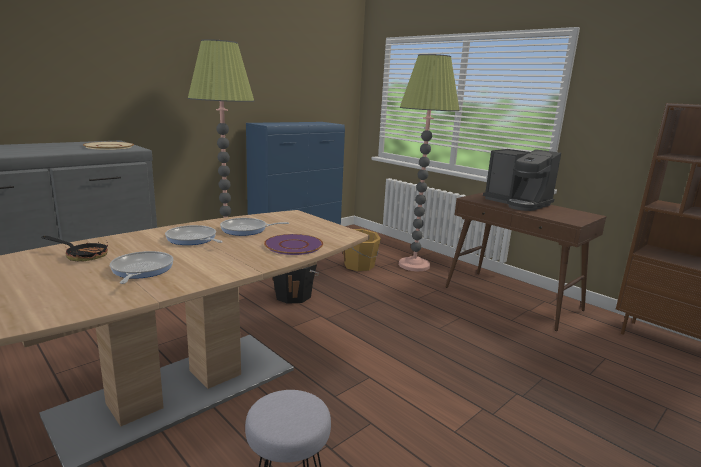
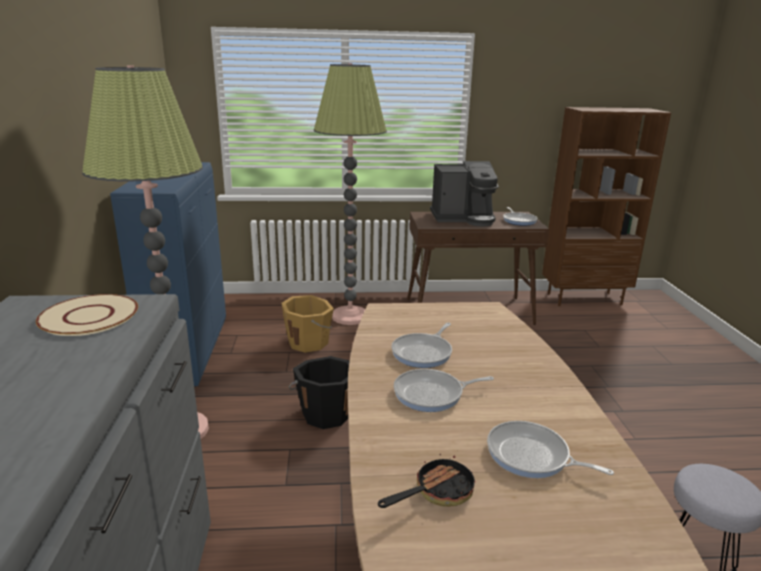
camera: 50 degrees left, 5 degrees up
(293, 245) = (506, 345): purple plate -> none
(569, 216) = (519, 220): none -> frying pan

